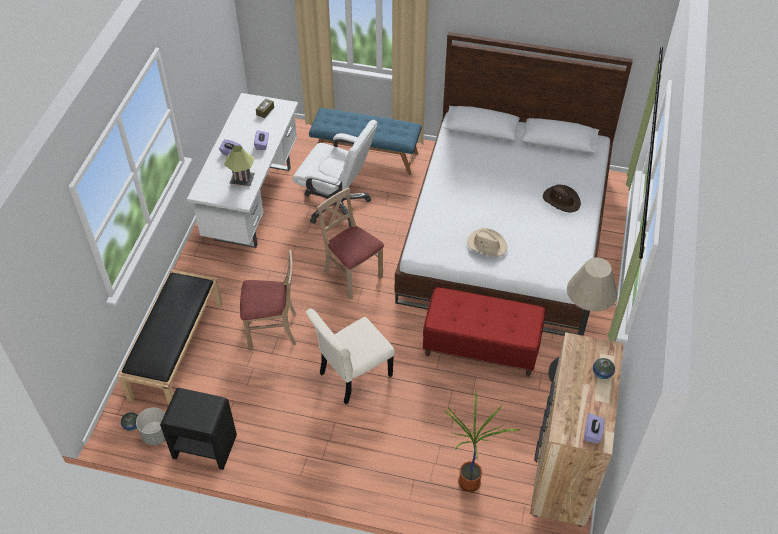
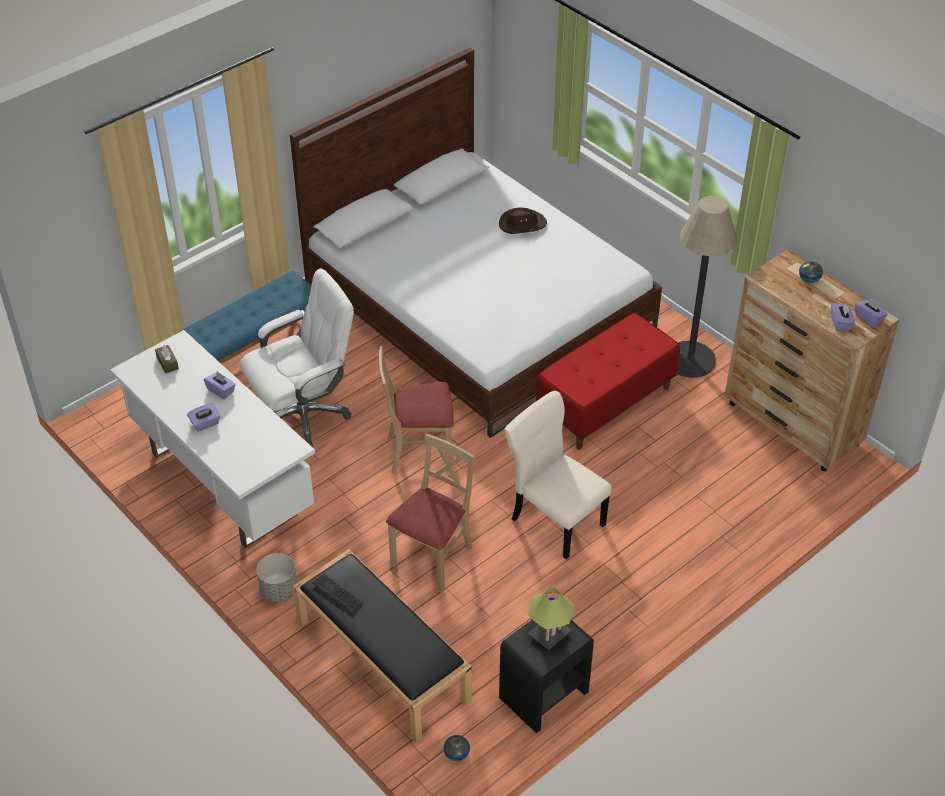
camera: 55 degrees left, 5 degrees down
(156, 434) = (490, 734): grey planter -> grey planter (279, 590)
(174, 291) = (337, 593): none -> keyboard
(242, 180) = (260, 433): table lamp -> table lamp (549, 634)
(353, 375) = (555, 520): beige chair -> beige chair turned 135 degrees clockwise
(470, 483) = (757, 497): potted plant -> none
(486, 244) = (530, 303): beige hat -> none
(569, 416) = (840, 323): none -> purple tissue box

